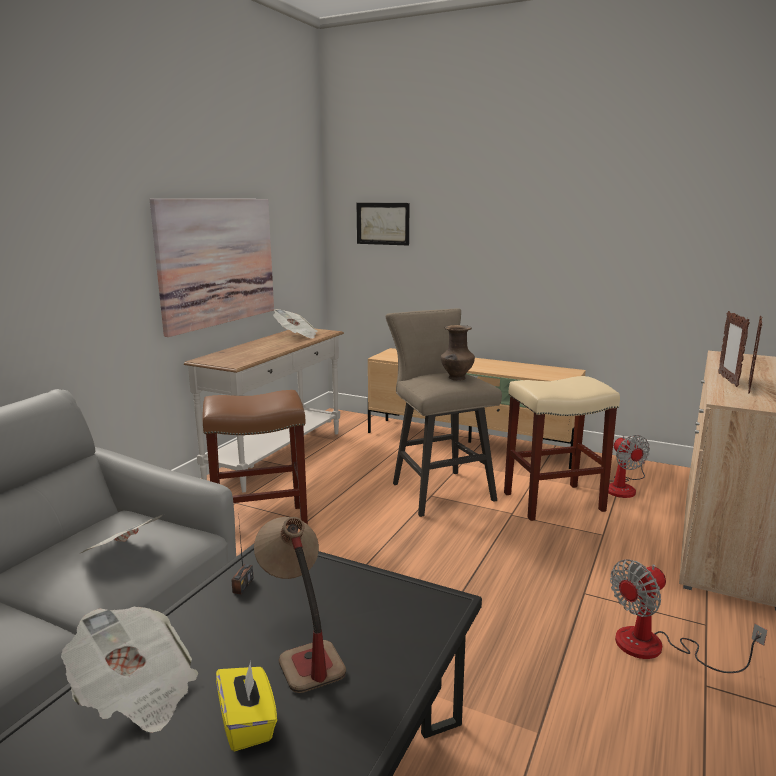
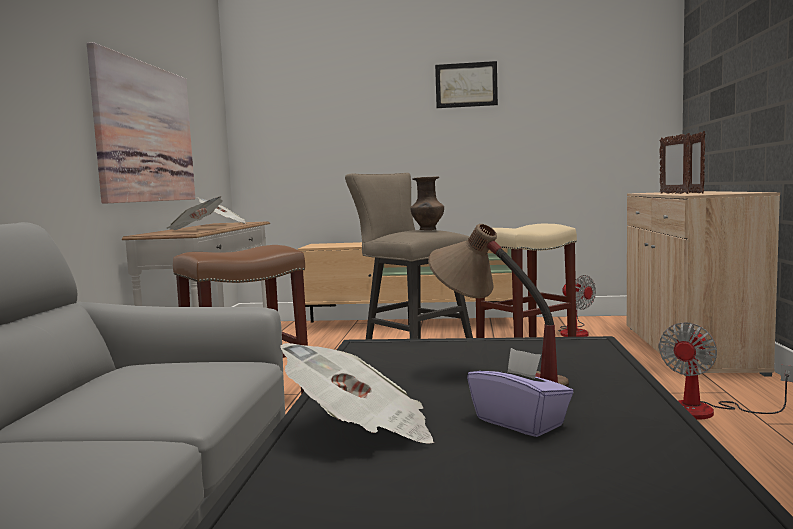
camera: 20 degrees left, 10 degrees down
(124, 554) = (182, 378): newspaper -> newspaper (196, 230)
(242, 585) = (371, 364): radio -> none
(248, 723) = (520, 422): yellow tissue box -> purple tissue box
(382, 223) = (294, 116): picture -> picture (466, 85)

